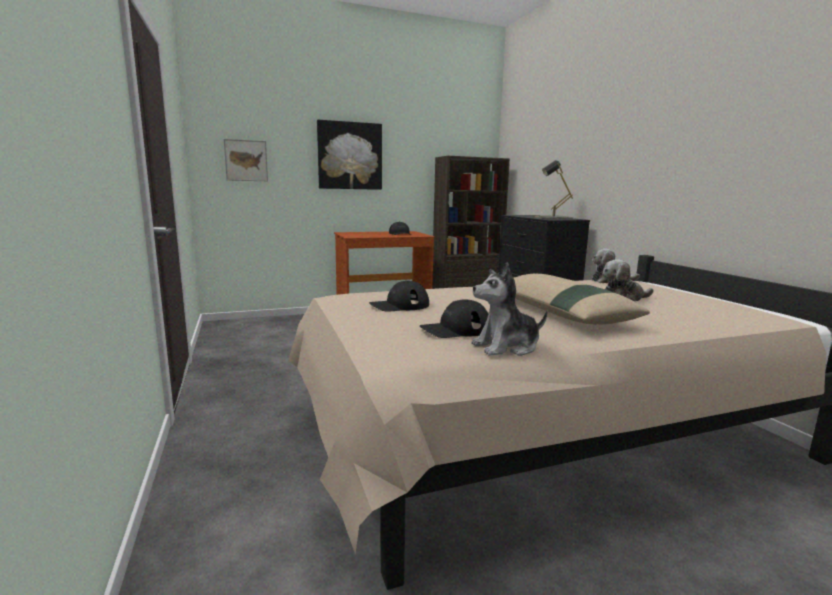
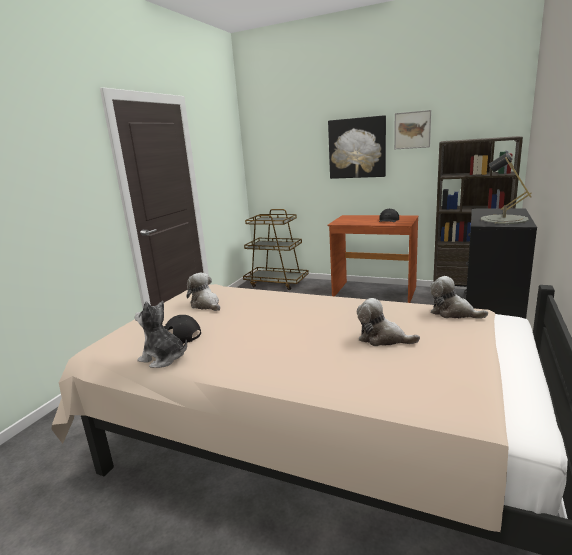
camera: 45 degrees right, 5 degrees up
(246, 160) = (279, 160): picture -> picture (412, 130)
(252, 325) = (276, 283): none -> brown cart
(399, 305) = (206, 305): black cap -> plush toy
(559, 313) = (276, 339): beige pillow -> none

